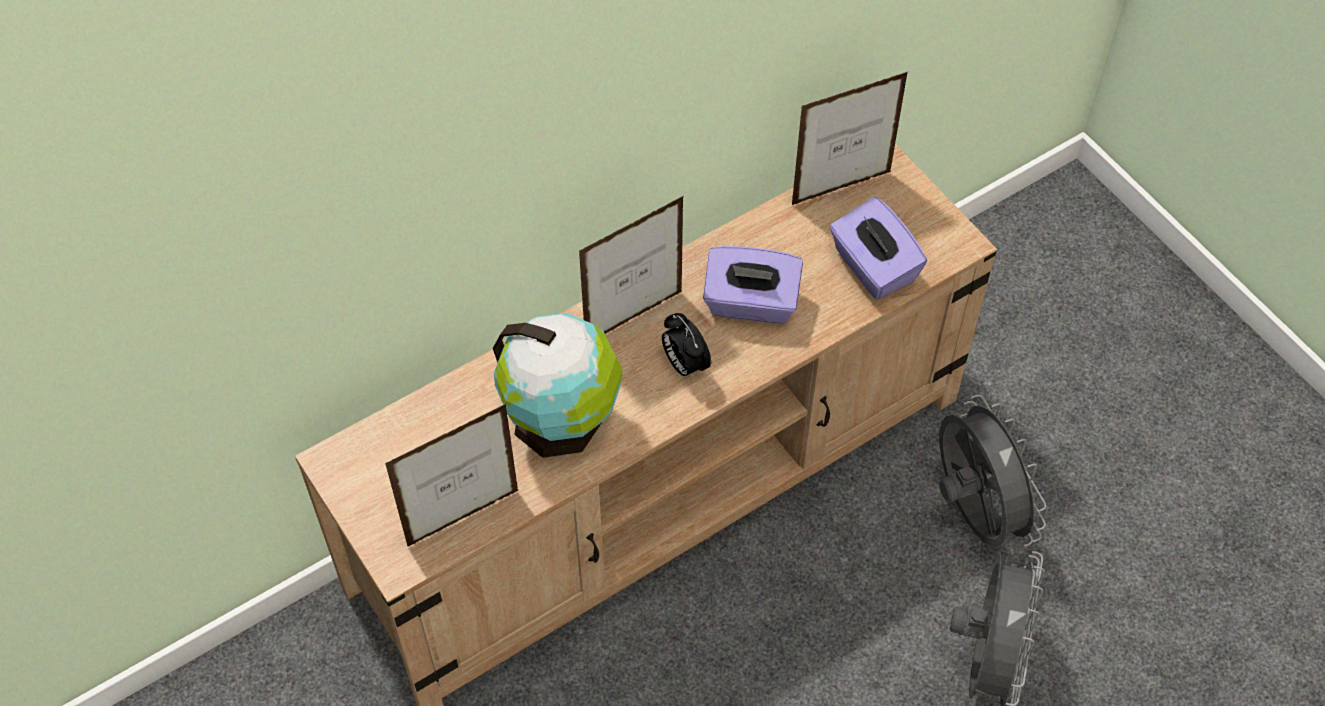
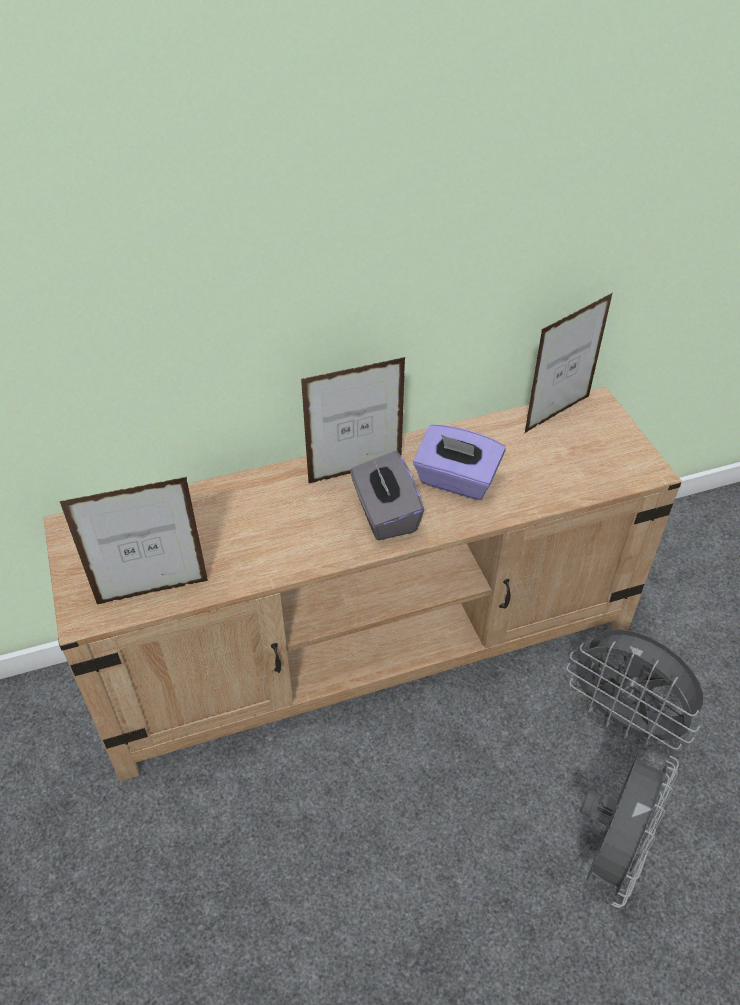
camera: 15 degrees right, 10 degrees down
(562, 421) = (266, 536): globe -> none
(684, 364) = (385, 514): alarm clock -> grey tissue box
(841, 188) = (557, 414): picture frame -> picture frame turned 150 degrees clockwise
(873, 267) = (568, 474): purple tissue box -> none
(972, 512) = (624, 720): grey fan -> grey fan turned 135 degrees clockwise

